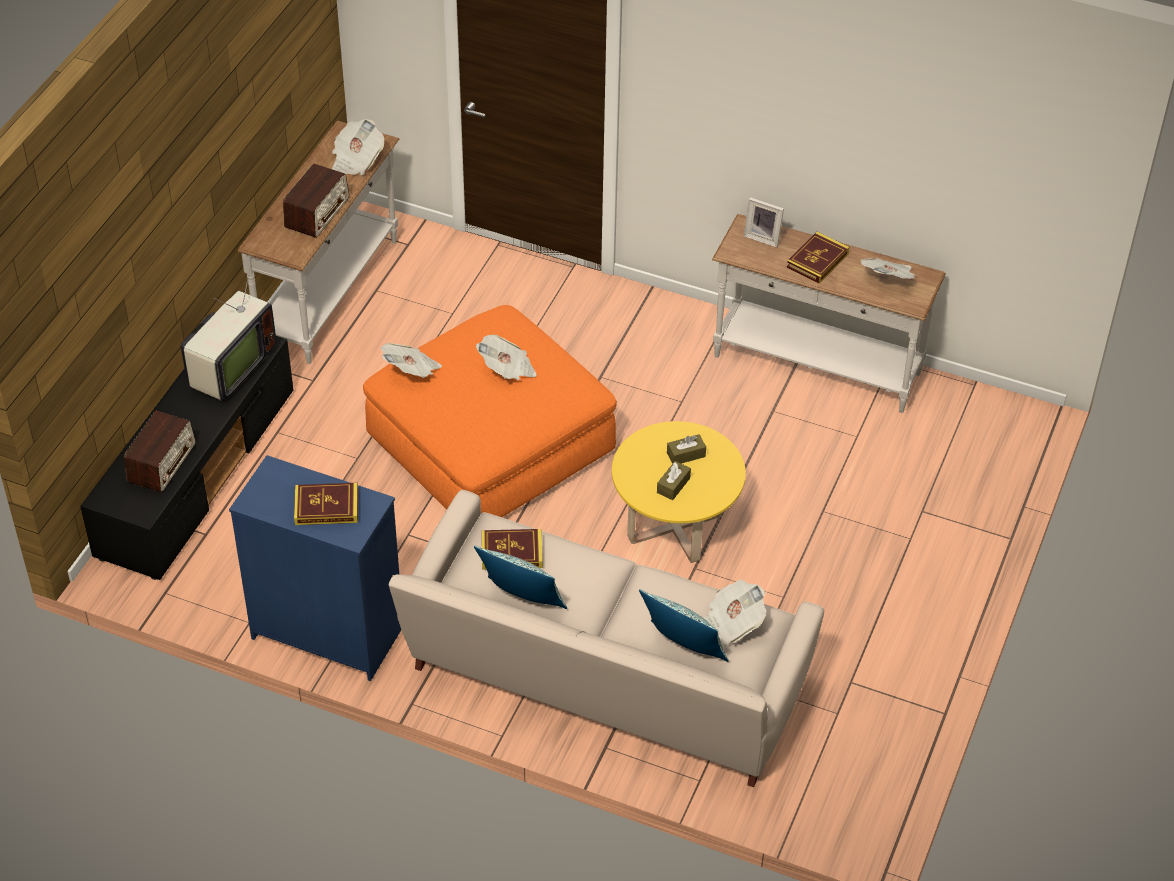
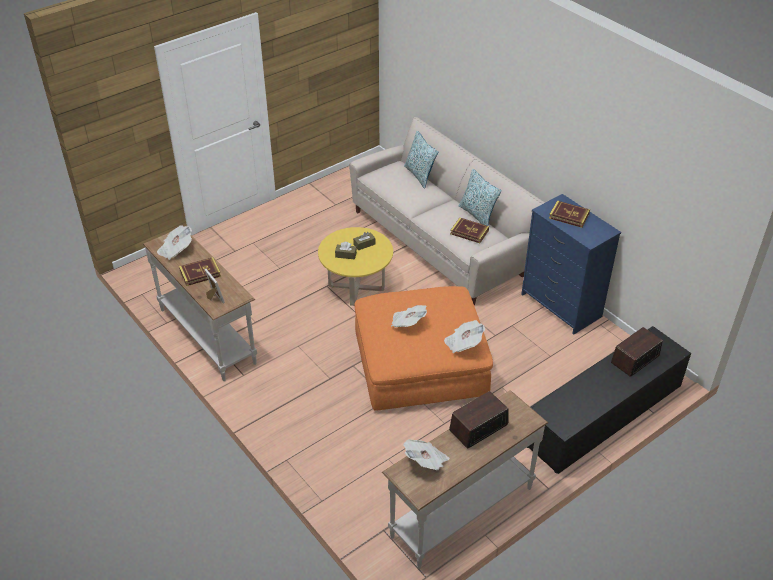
camera: 150 degrees left, 5 degrees down
(229, 369) = (573, 402): television -> none
(731, 624) = (391, 175): newspaper -> none

